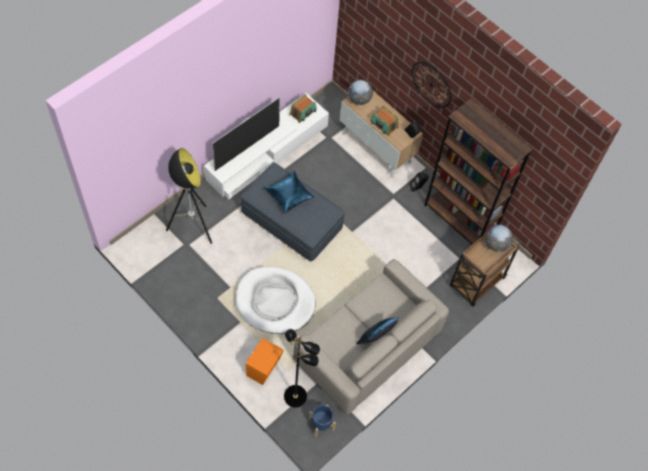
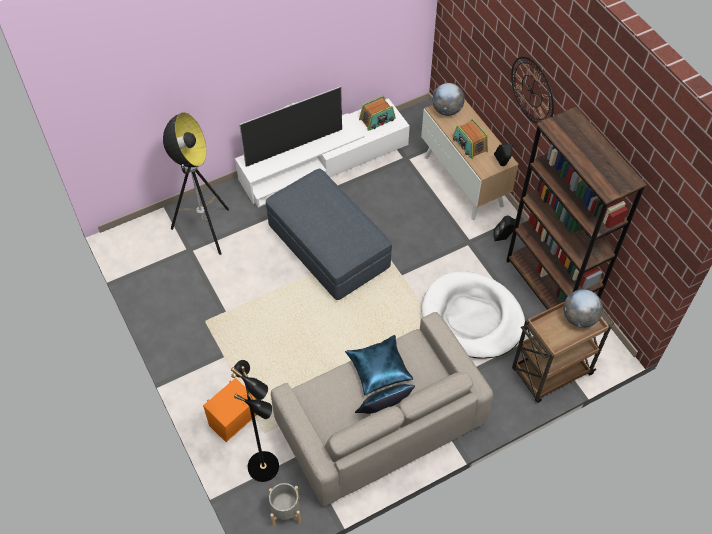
camera: 20 degrees right, 5 degrees down
(275, 302) = (276, 341): white dog bed -> white dog bed (472, 318)
(288, 195) = (325, 209): blue pillow -> blue pillow (378, 369)
(321, 424) = (286, 511): blue planter -> grey planter

